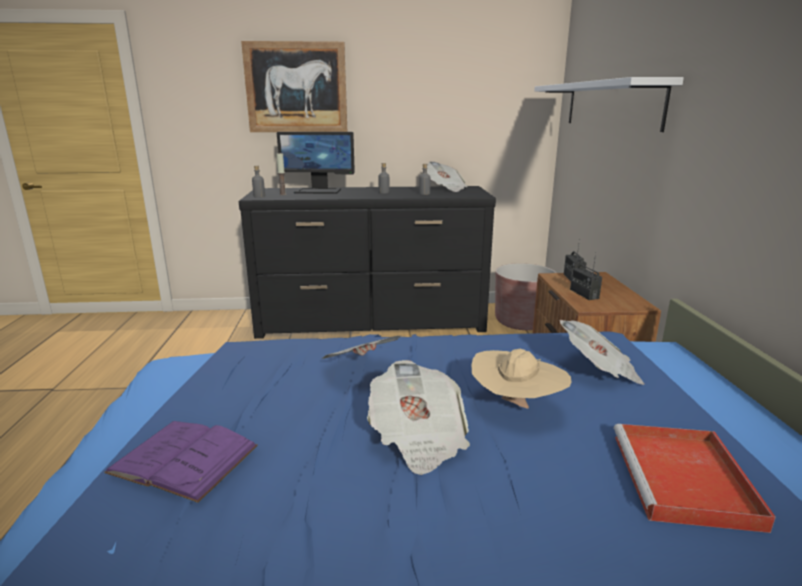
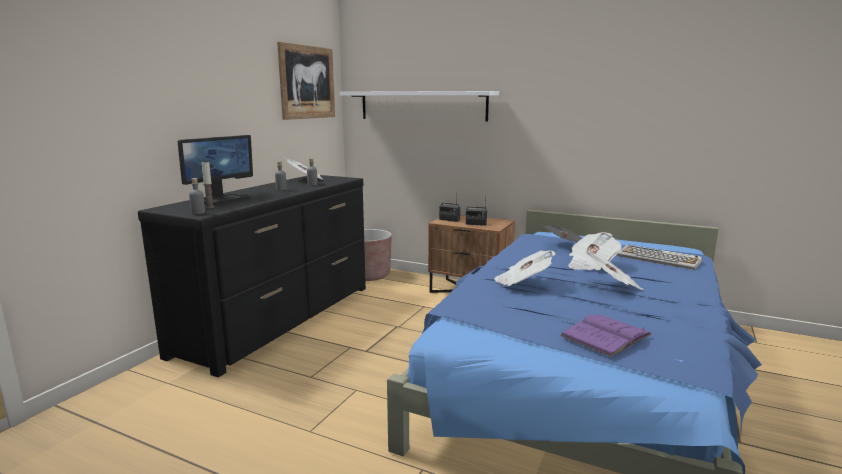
camera: 60 degrees left, 5 degrees down
(296, 88) = (166, 91): picture -> picture (307, 82)
(516, 406) = (591, 265): beige hat -> newspaper
(685, 481) = (659, 258): red tray -> keyboard

